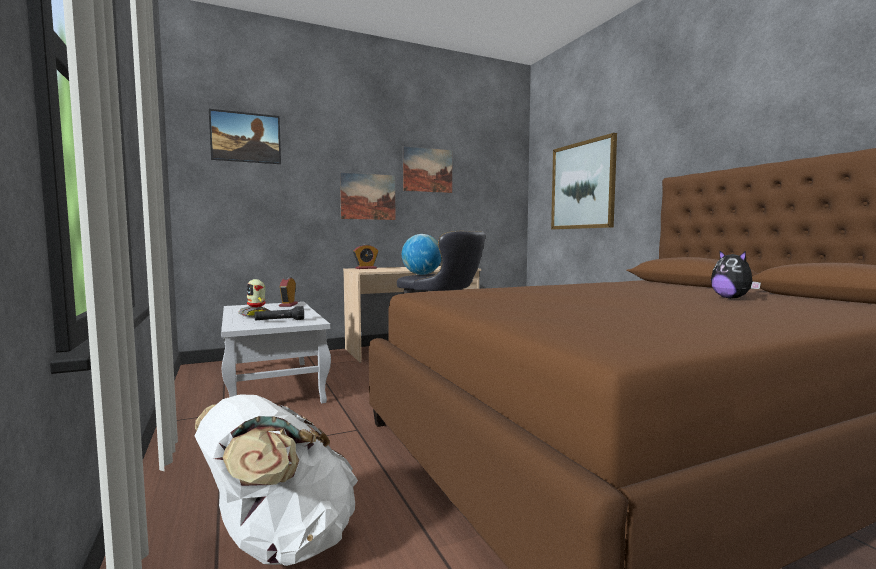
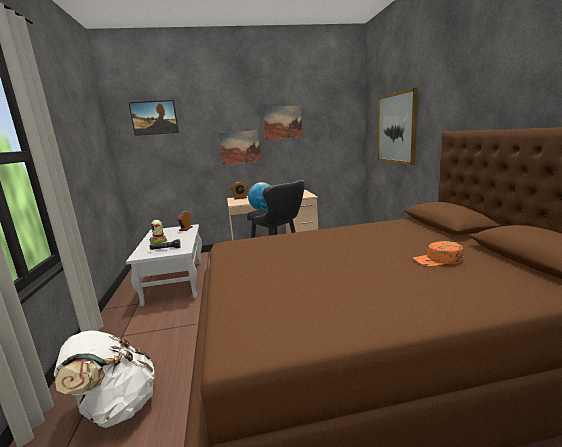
camera: 15 degrees right, 10 degrees up
(732, 298) = (438, 260): plush toy -> orange cap

